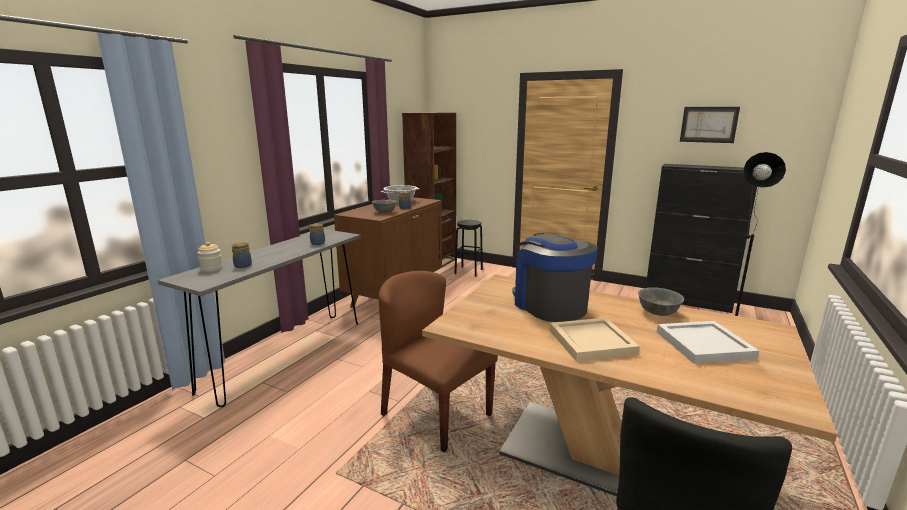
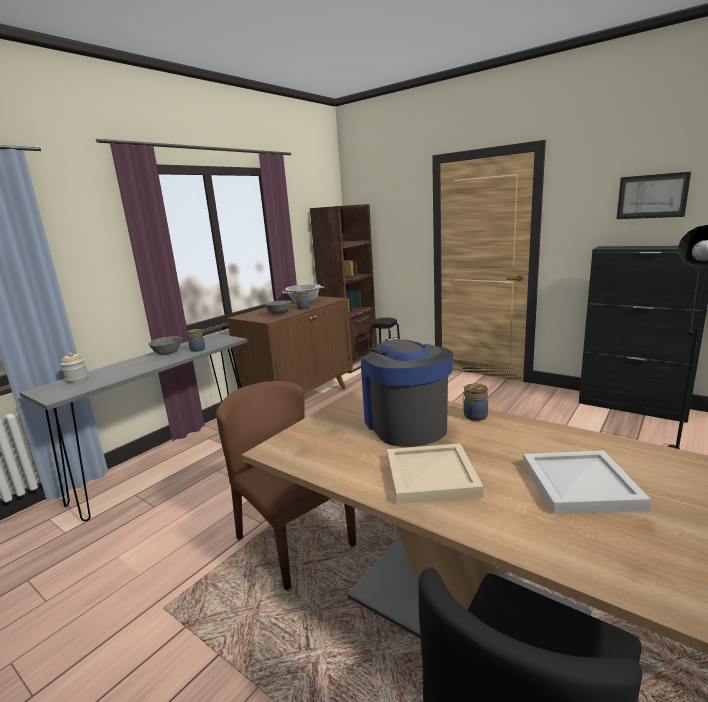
camera: 10 degrees right, 0 degrees up
(242, 265) = (108, 375): jar -> jar (474, 416)
(658, 313) = (538, 436): grey bowl -> grey bowl (167, 353)

